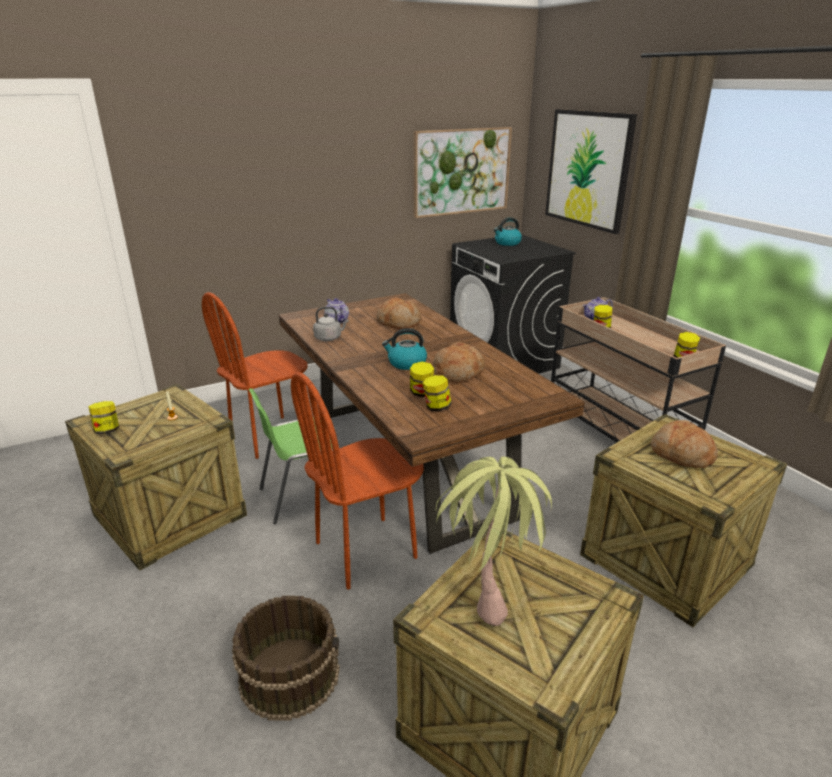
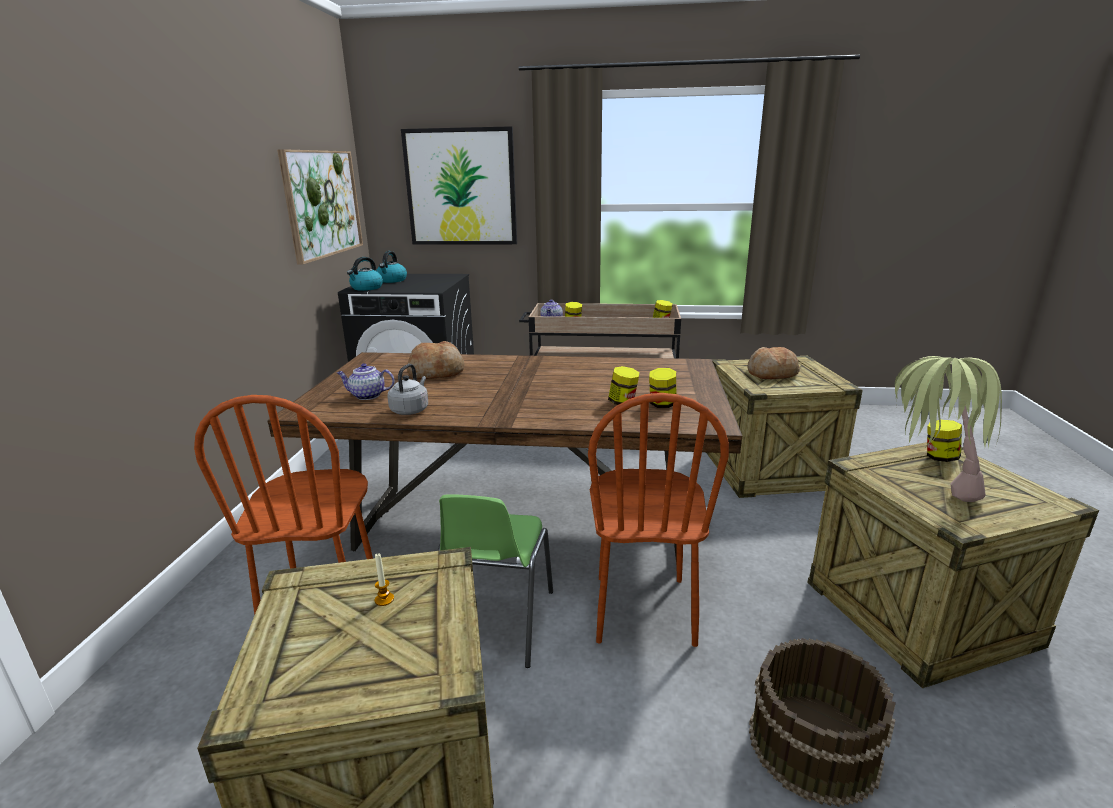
camera: 55 degrees left, 5 degrees down
(107, 431) = (333, 685): jar -> jar (939, 457)
(406, 363) = (545, 393): kettle -> kettle (366, 288)
(457, 372) = (599, 380): bread -> none

